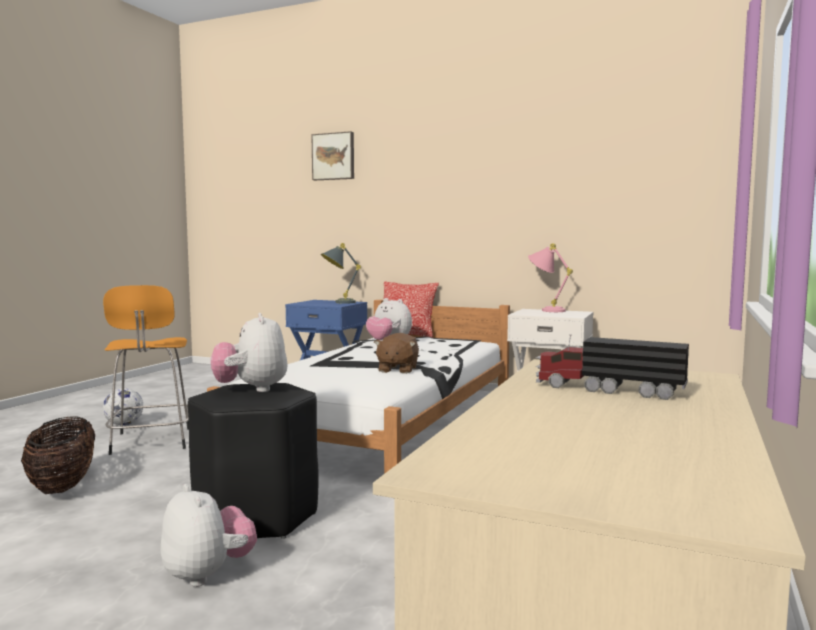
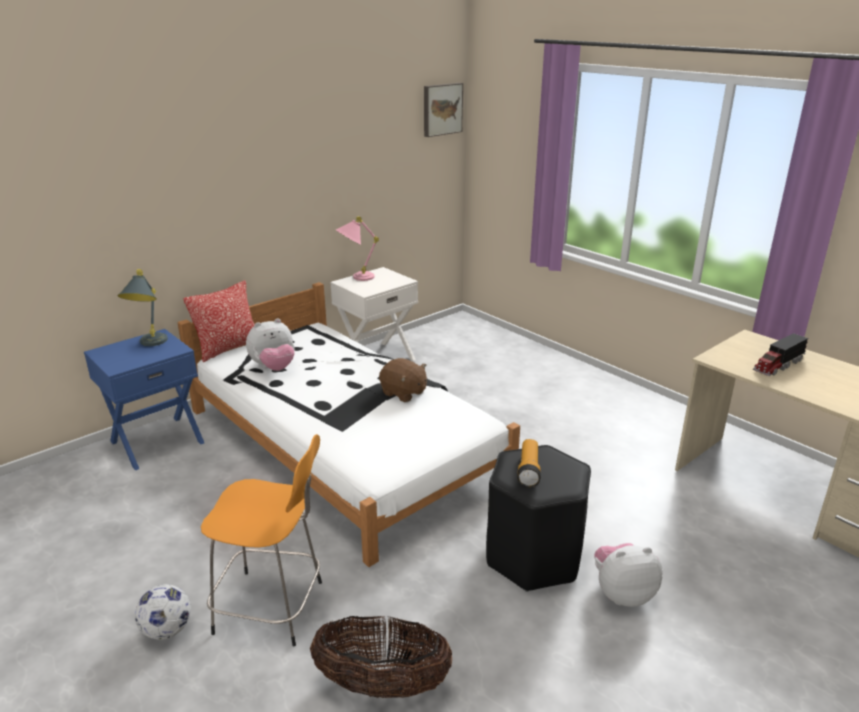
camera: 65 degrees left, 20 degrees up
(251, 389) = (528, 470): plush toy -> flashlight
(334, 156) = (67, 145): picture -> picture (441, 109)

